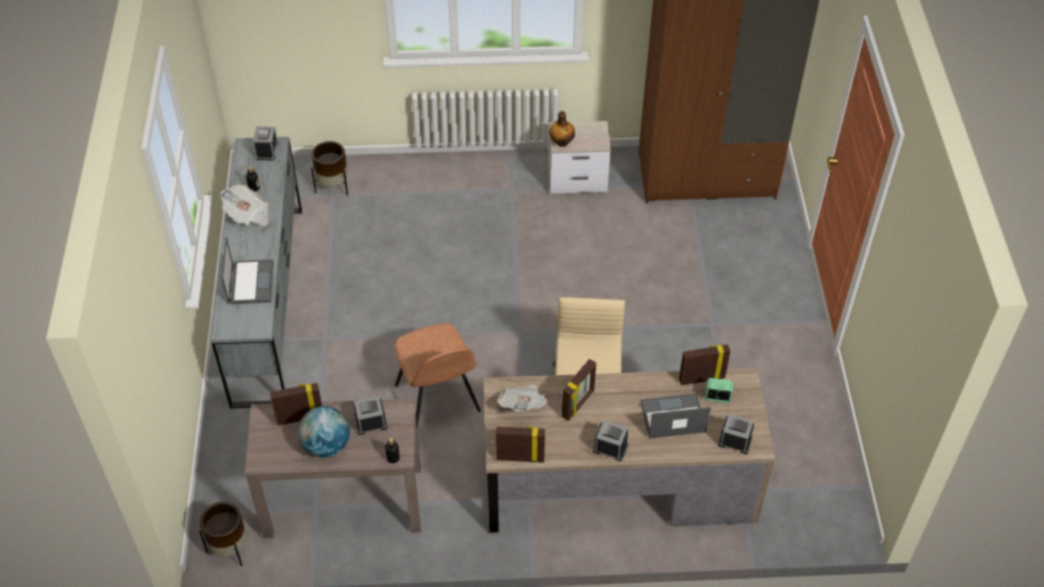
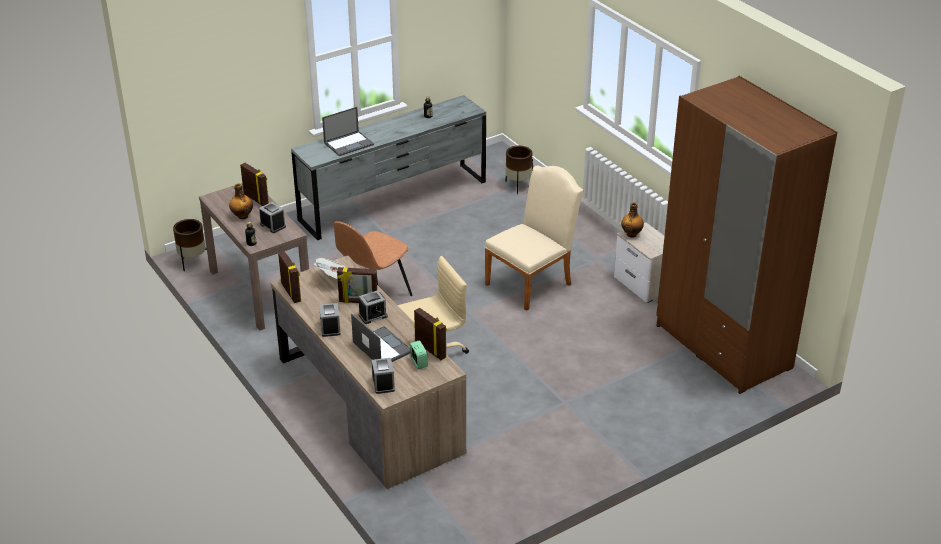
camera: 60 degrees right, 15 degrees down
(248, 215) = (403, 122): newspaper -> none
(267, 150) = (465, 108): alarm clock -> alarm clock (373, 315)
(326, 445) = (242, 216): globe -> bottle
(511, 257) = (532, 282): none -> beige chair

